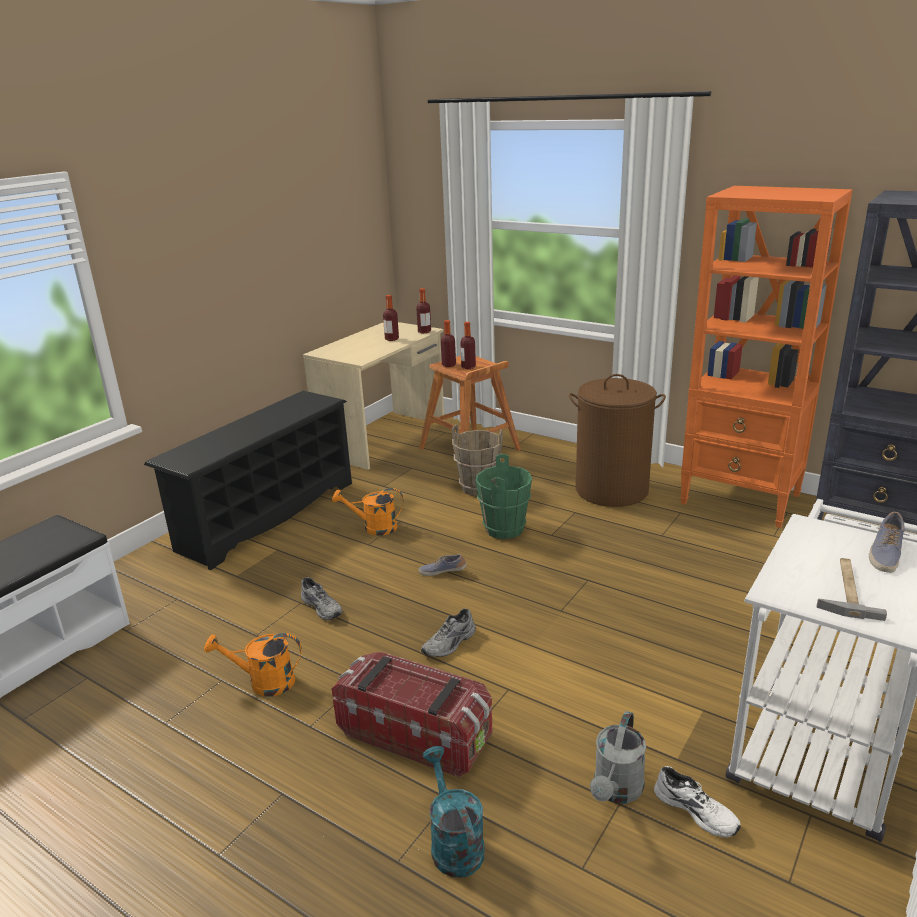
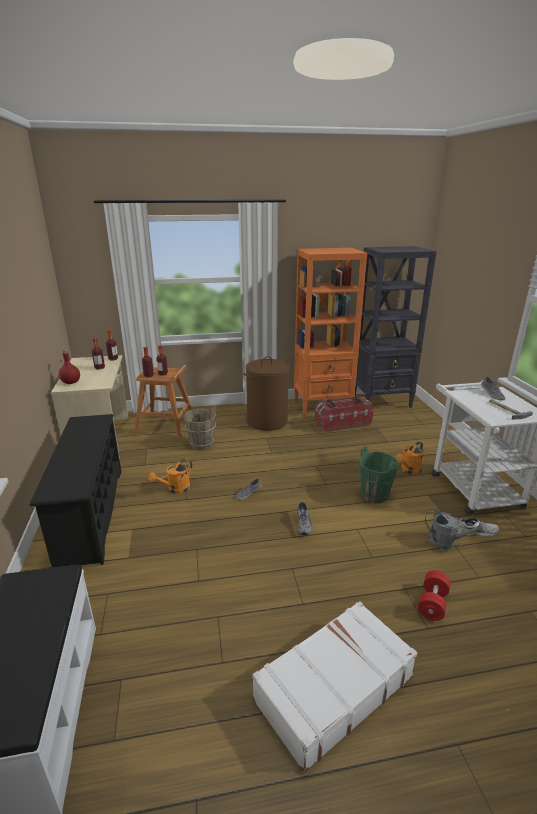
camera: 45 degrees left, 0 degrees up
(207, 826) = (332, 687): none -> white suitcase
(263, 682) = (244, 601): orange watering can -> orange watering can (409, 470)
(323, 607) = (213, 544): grey shoe -> none
(337, 349) = (71, 382): none -> red bottle
(415, 734) = (352, 572): storage box -> storage box (342, 423)
(453, 842) = (432, 603): turquoise watering can -> red dumbbell
(505, 529) = (246, 459): green bucket -> green bucket (375, 495)
(616, 791) = (447, 542): grey watering can -> grey watering can turned 45 degrees counterclockwise

